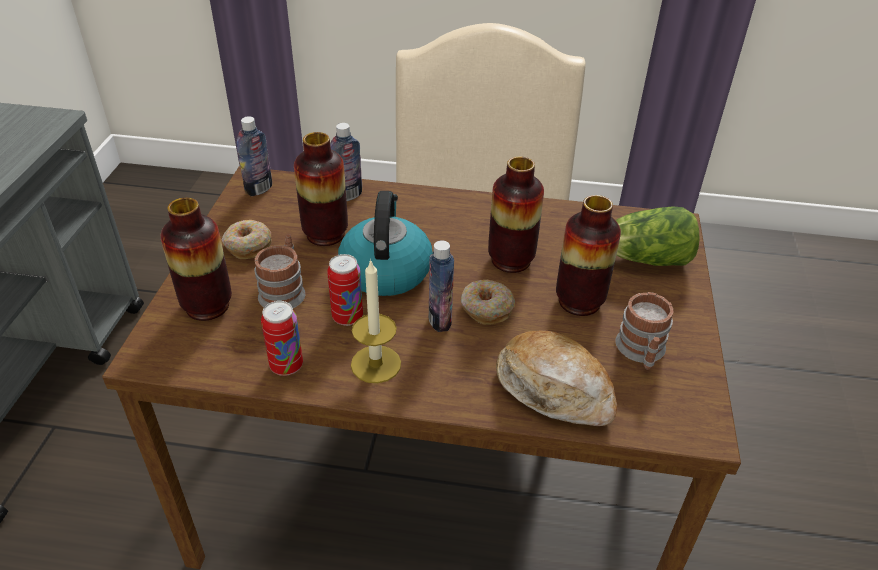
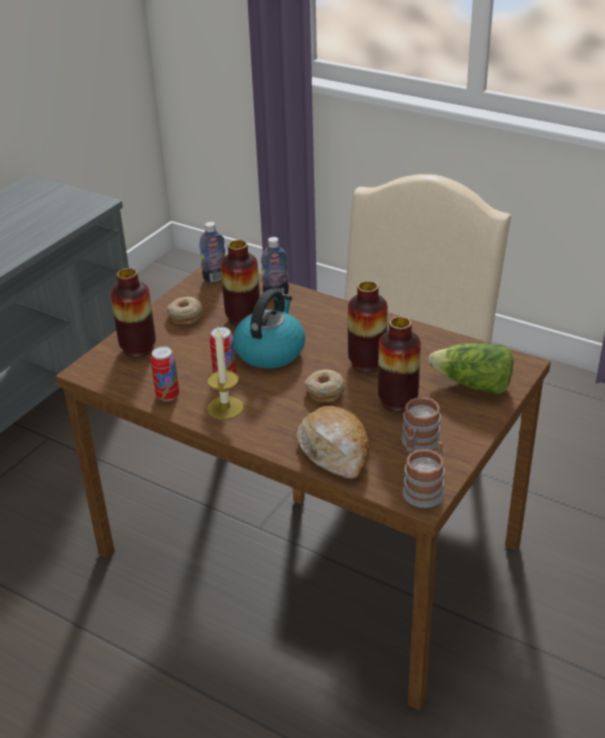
camera: 25 degrees right, 5 degrees down
(284, 290) = (193, 349): mug -> mug (426, 489)
(440, 320) = (287, 391): bottle -> none

